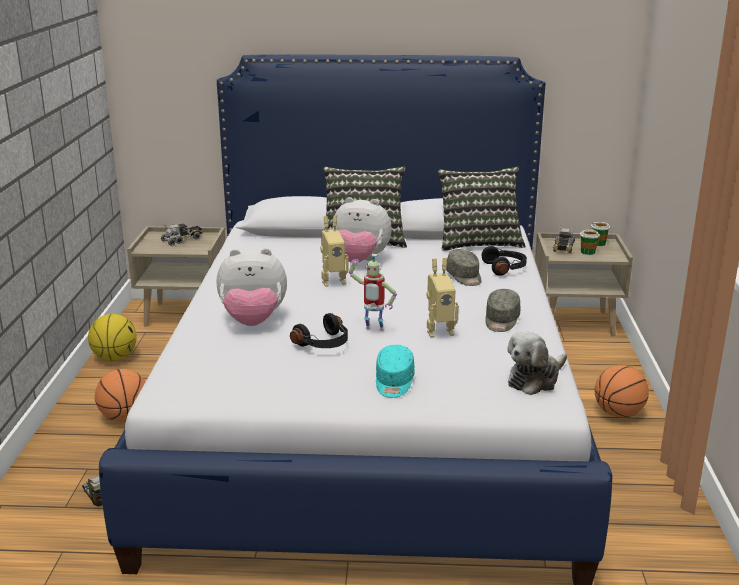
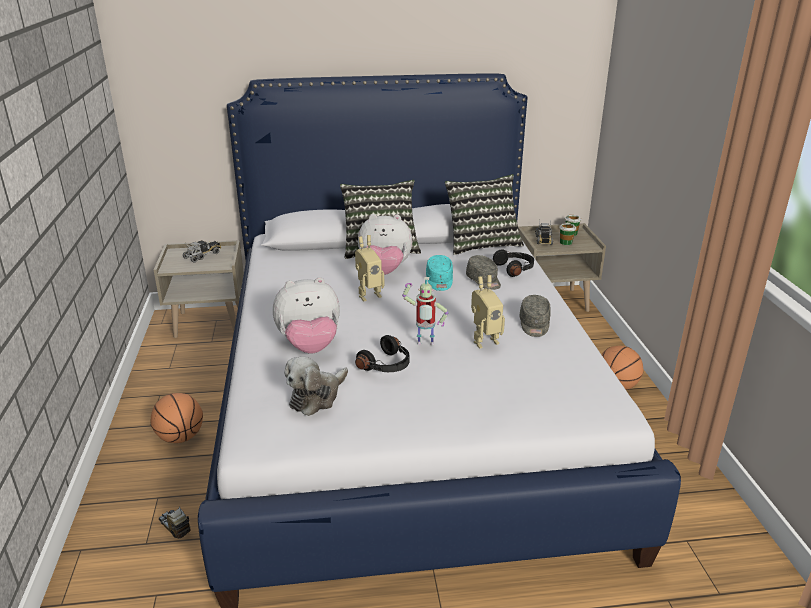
camera: 10 degrees left, 5 degrees up
(115, 357) = (154, 373): basketball -> none
(394, 382) = (466, 402): turquoise cap -> turquoise cap (439, 281)
(535, 379) = (589, 385): plush toy -> plush toy (316, 397)

